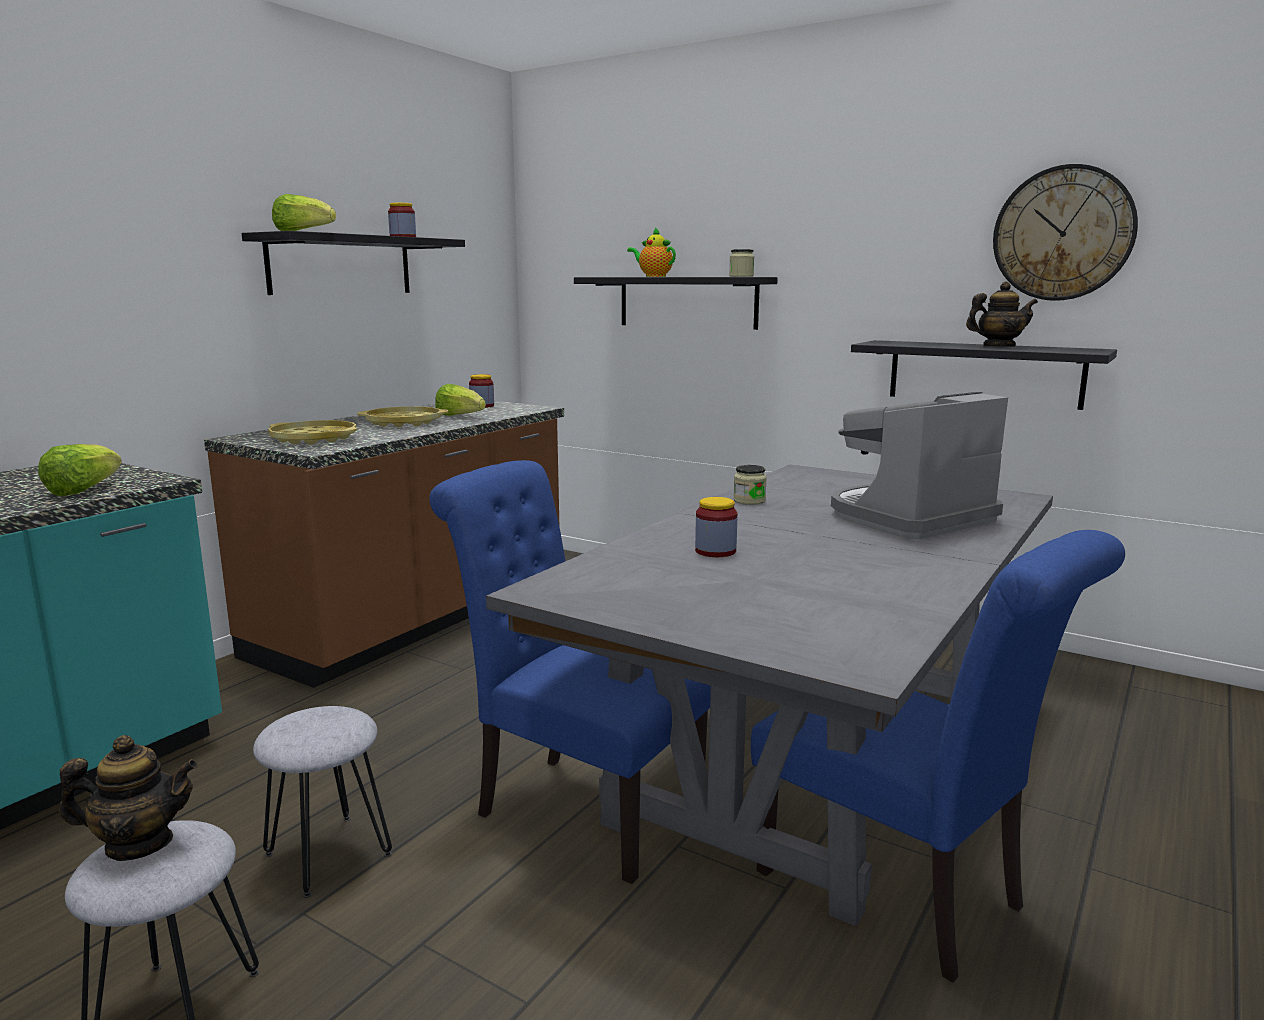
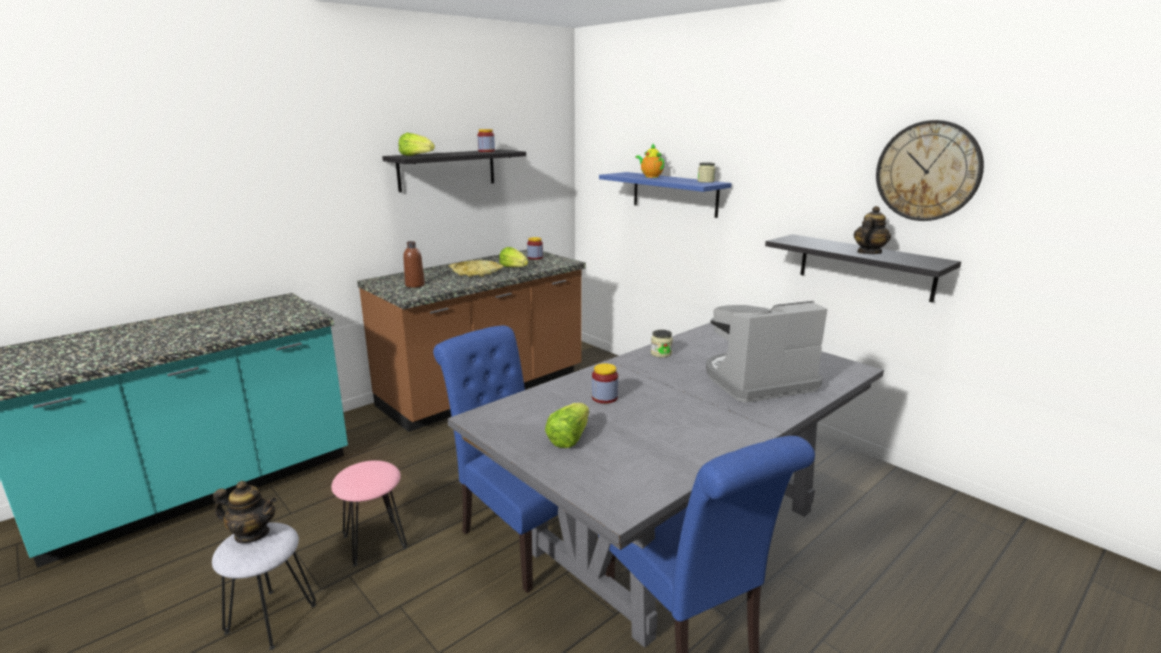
camera: 15 degrees right, 5 degrees up
(83, 490) = (270, 322): lettuce -> lettuce (569, 438)
(314, 439) = (415, 285): yellow tray -> brown bottle
(328, 855) = (375, 542): grey stool -> pink stool
(687, 302) = (674, 194): black shelf -> blue shelf
(998, 347) = (868, 252): teapot -> teapot turned 60 degrees counterclockwise

